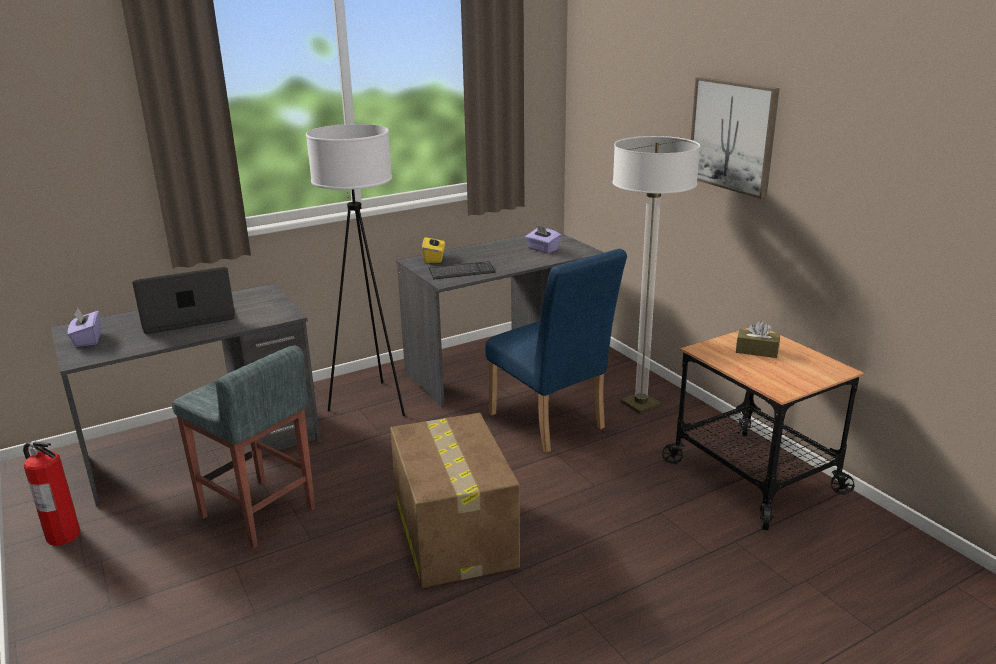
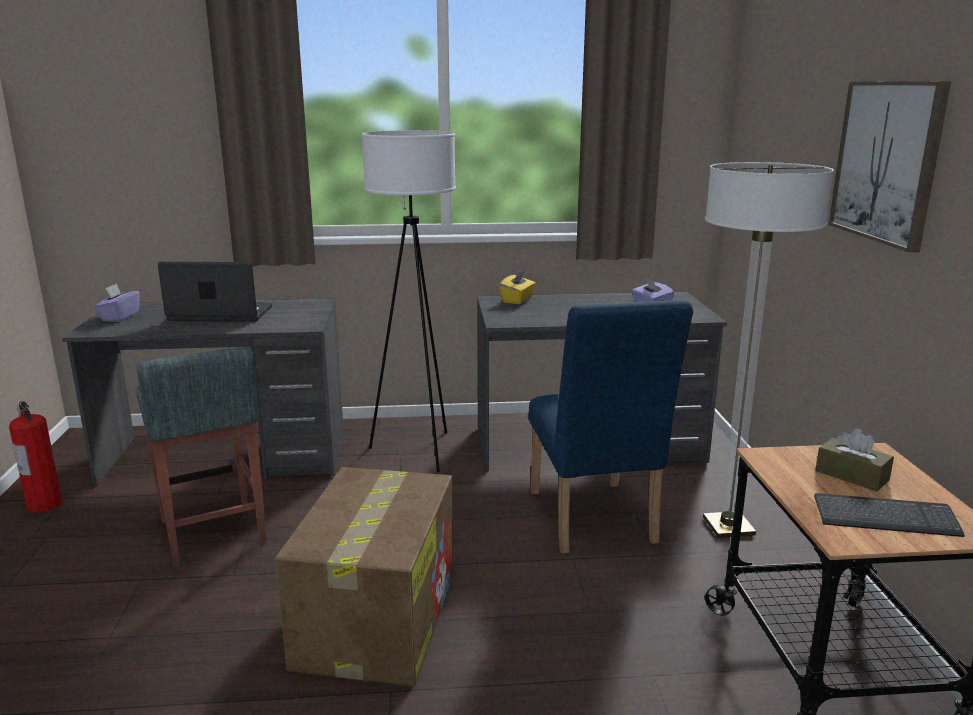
camera: 25 degrees right, 5 degrees down
(461, 272) = (531, 316): keyboard -> keyboard (885, 518)

